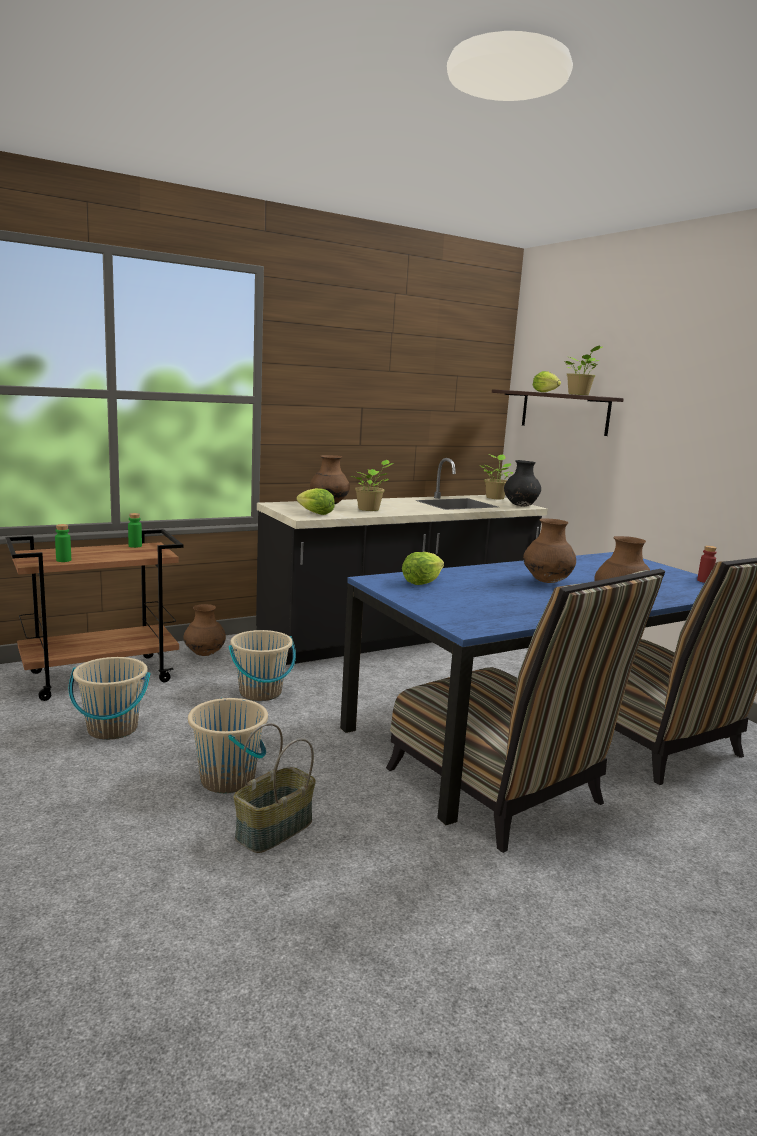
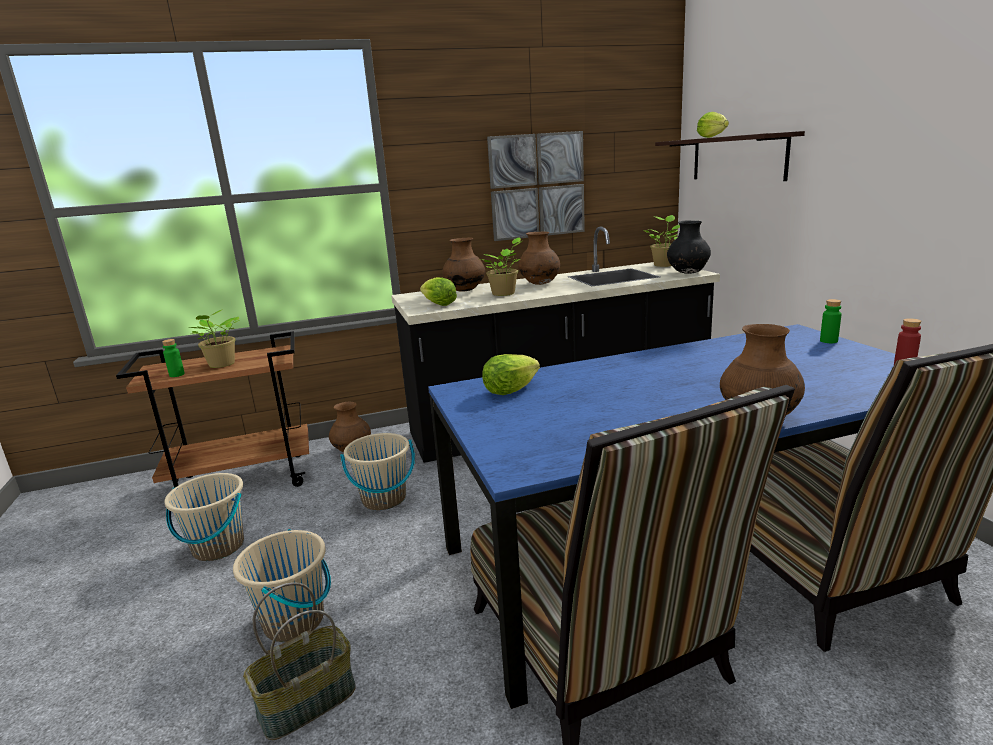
camera: 15 degrees right, 5 degrees up
(135, 546) = (262, 351): green bottle -> green bottle (828, 341)
(390, 415) = (537, 186): none -> picture
(547, 582) = (674, 380): brown vase -> brown vase (540, 284)
(579, 394) = (749, 134): potted plant -> potted plant (221, 365)

